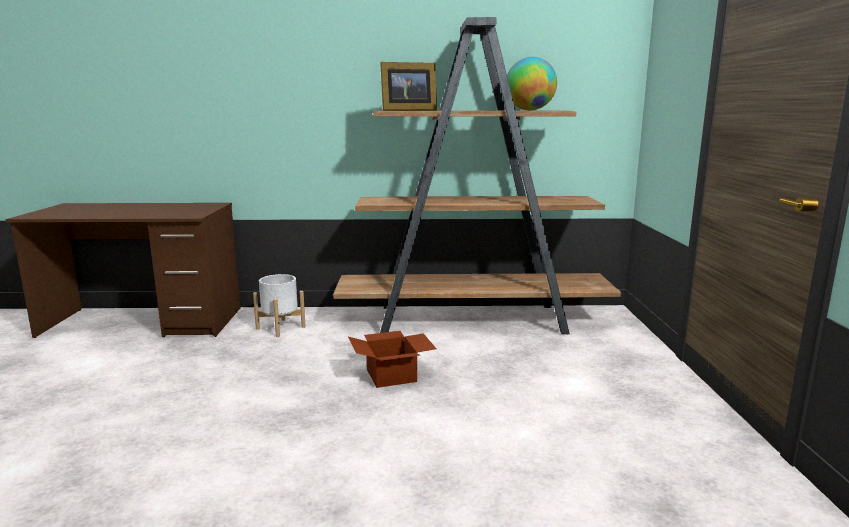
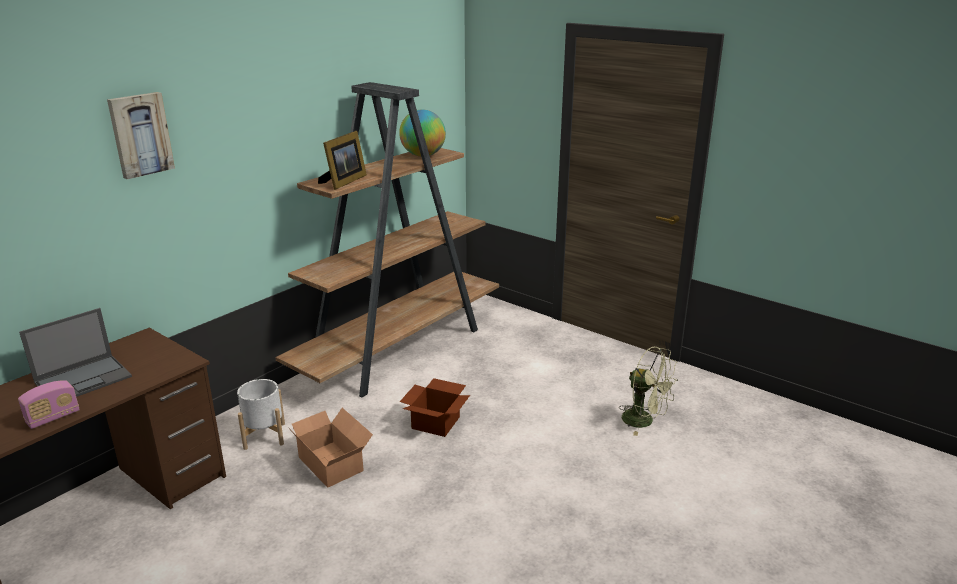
camera: 50 degrees left, 10 degrees up
(85, 215) = (53, 417): none -> radio
(142, 209) = (84, 379): none -> laptop
(245, 41) = (140, 134): none -> picture
(277, 360) = (332, 462): none -> cardboard box
(603, 493) = (644, 421): none -> green fan

